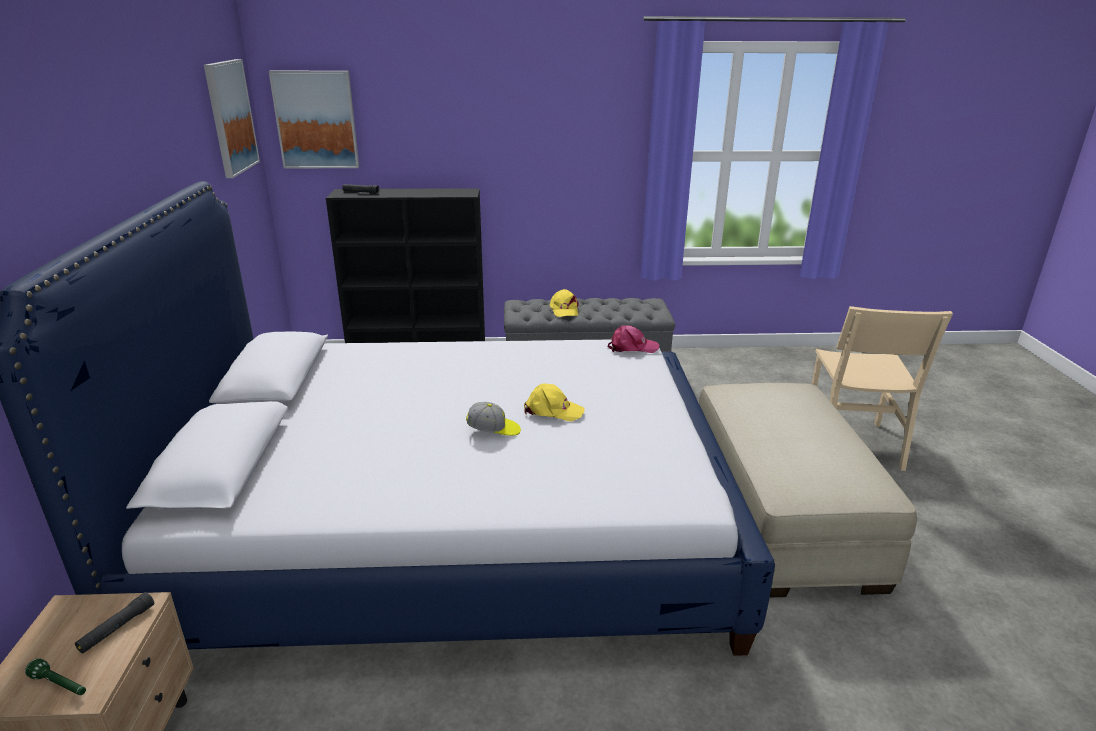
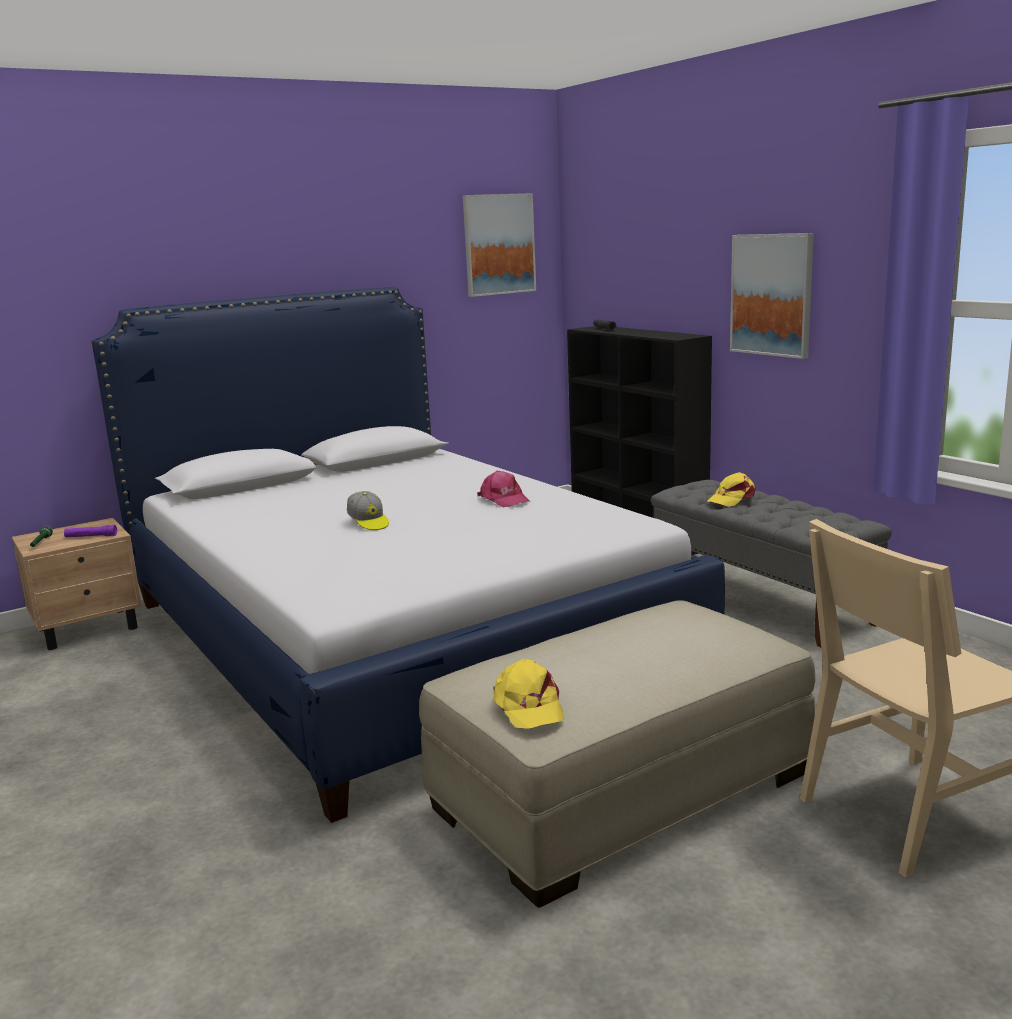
camera: 60 degrees right, 10 degrees down
(117, 628) = (91, 536): black flashlight -> purple flashlight
(316, 120) = (595, 253): picture -> picture (772, 295)
(552, 411) = (433, 530): yellow cap -> yellow cap (528, 706)
(632, 347) = (633, 523): pink cap -> pink cap (504, 499)

